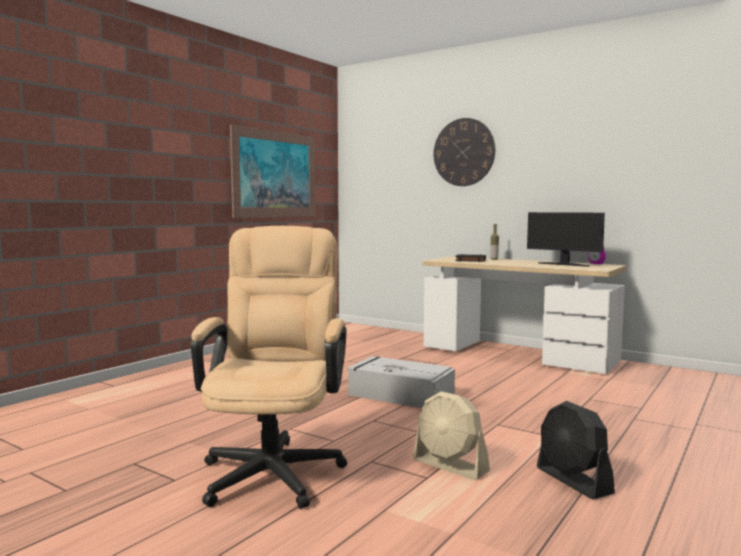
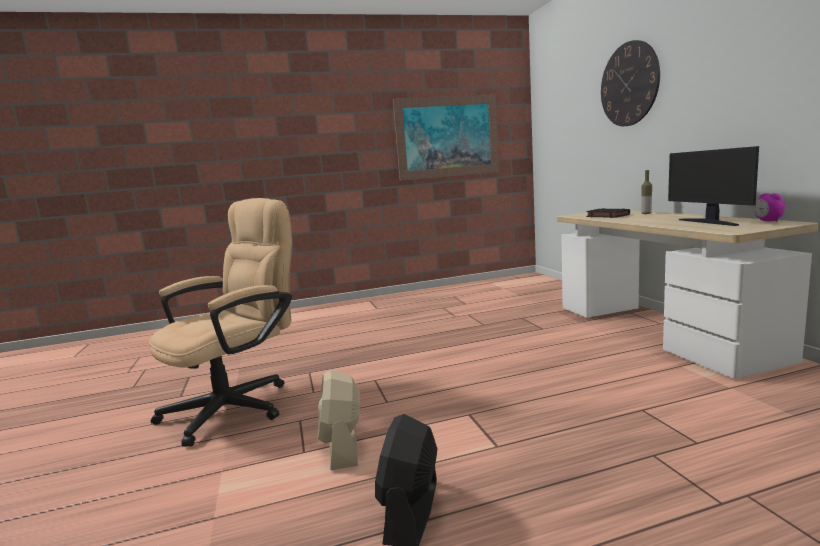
camera: 40 degrees right, 5 degrees up
(399, 394) = (444, 358): grey storage box -> none

